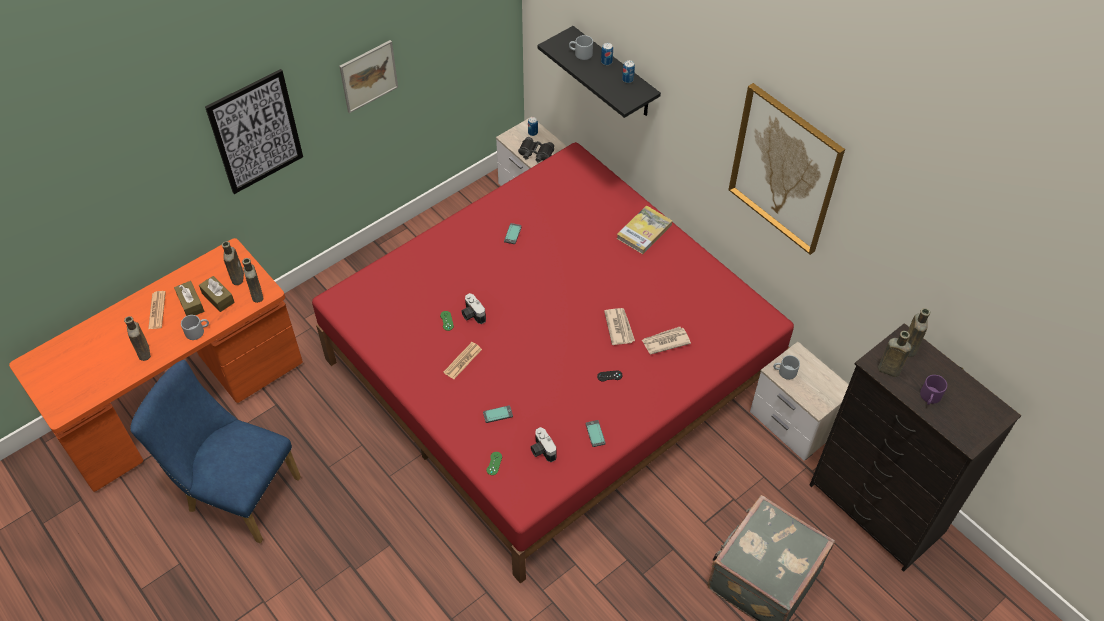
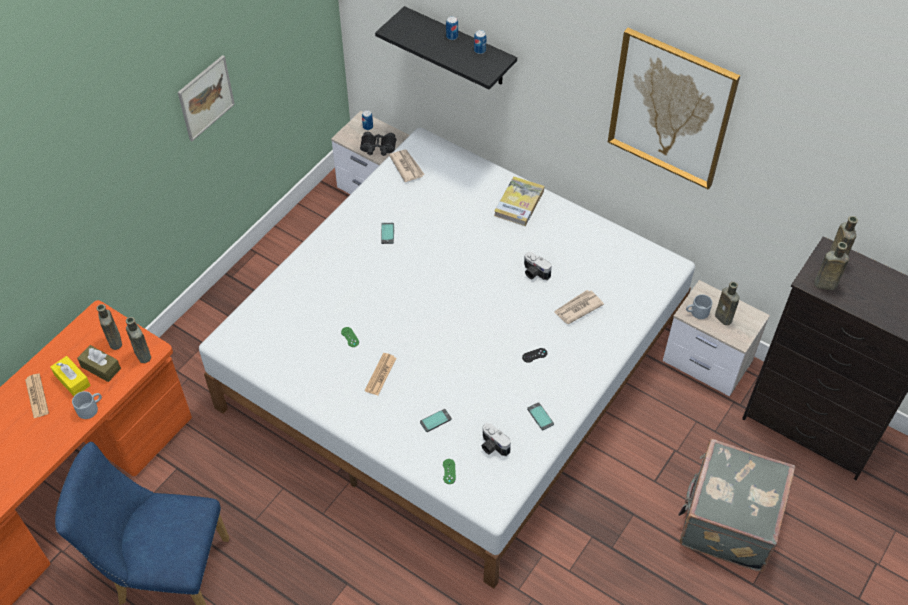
camera: 15 degrees left, 0 degrees up
(144, 354) = (39, 446): brown bottle -> brown bottle (724, 319)
(191, 303) = (72, 380): brown tissue box -> yellow tissue box
(255, 132) = (104, 180): picture -> none
(472, 315) = (374, 325): camera -> camera (534, 273)
(551, 371) = (454, 366): red bed -> white bed
(580, 54) = (422, 33): grey mug -> none
(619, 327) = (527, 304): newspaper -> newspaper (407, 166)
(930, 398) = (872, 302): purple mug -> none

